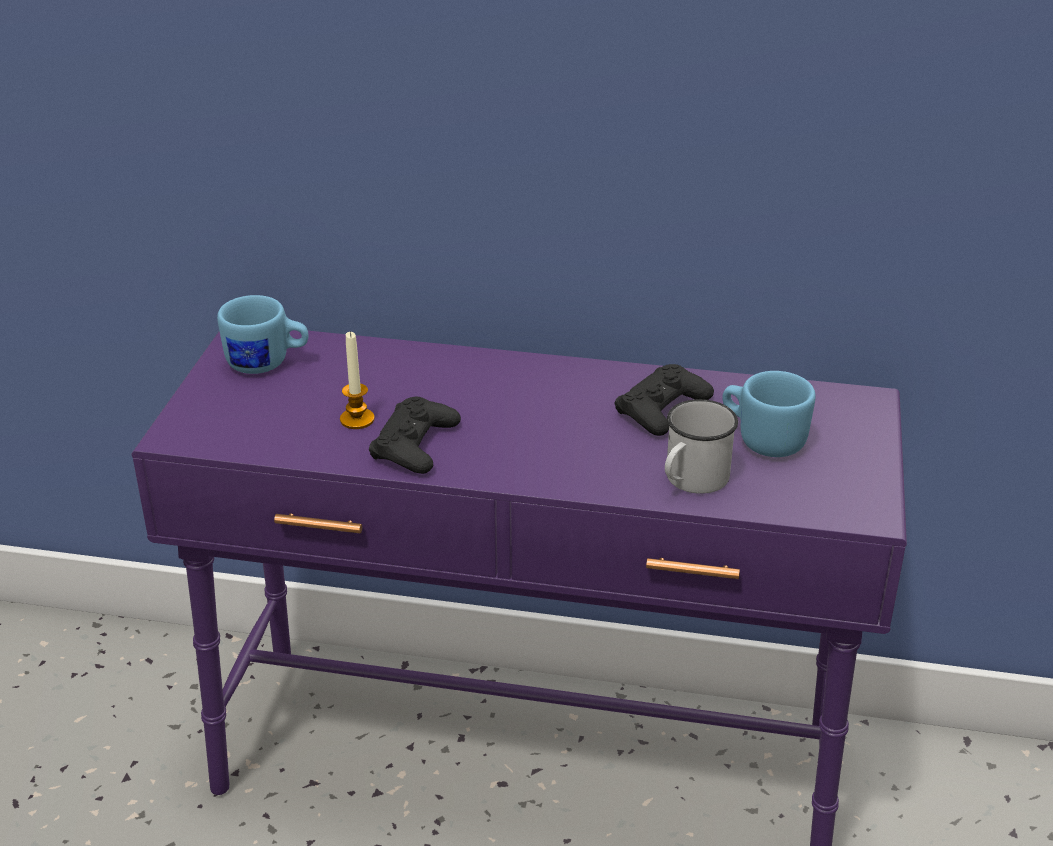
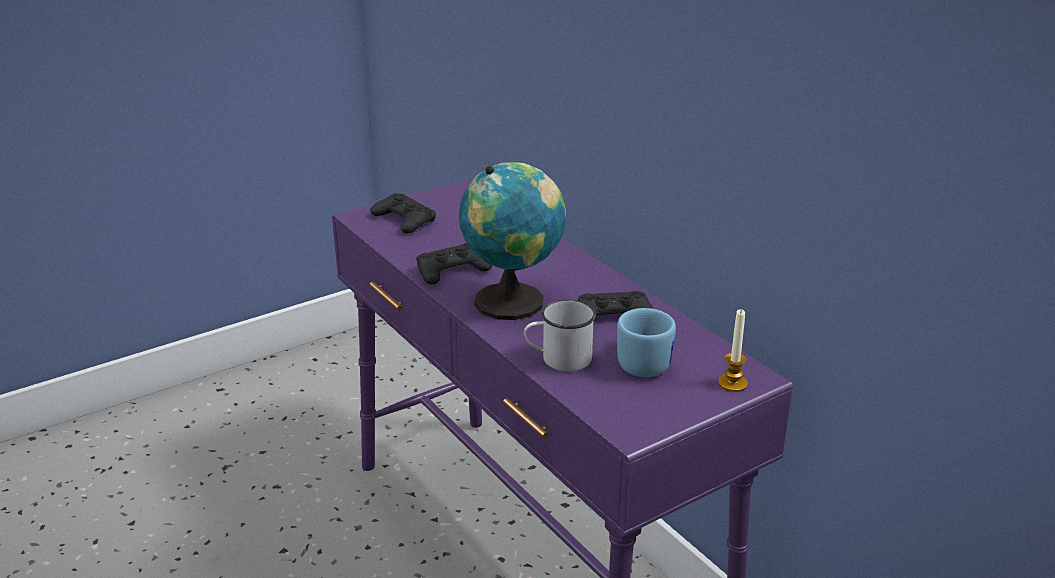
camera: 45 degrees right, 5 degrees down
(245, 412) = (404, 220): none -> black game controller
(267, 363) = (452, 204): blue mug -> none
(357, 419) = (446, 247): candle -> candle (732, 383)
(542, 443) = (514, 301): none -> globe

